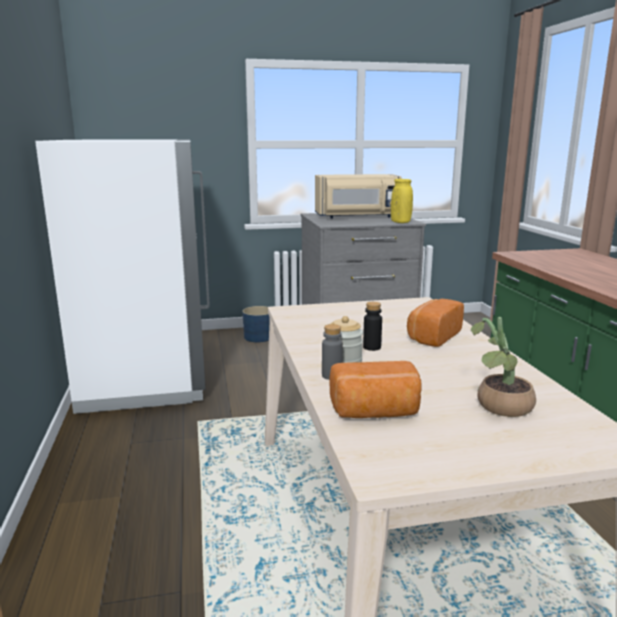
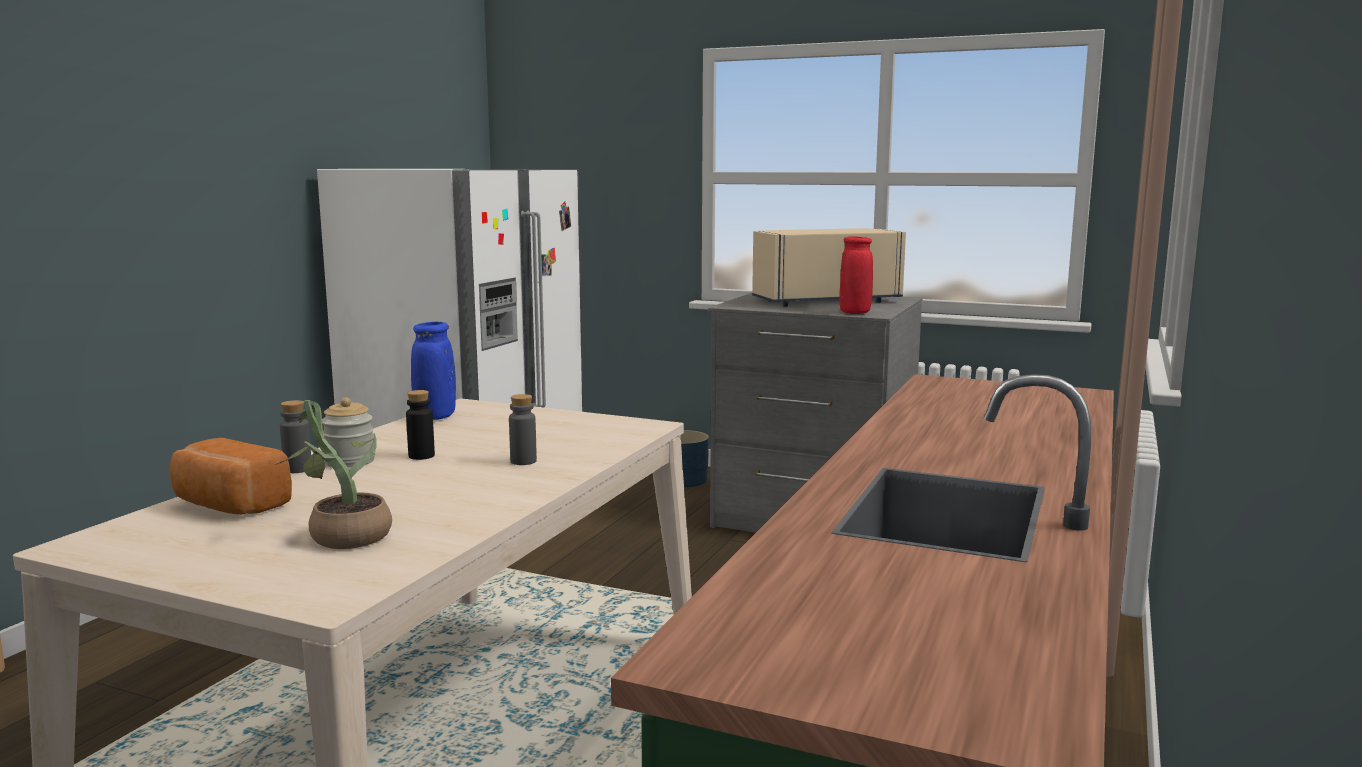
camera: 35 degrees right, 5 degrees down
(295, 321) = (435, 417): none -> blue vase
(357, 217) = (822, 300): beige microwave -> beige microwave turned 135 degrees clockwise
(400, 222) = (854, 312): yellow vase -> red vase
(432, 336) = (523, 461): bread -> grey bottle

